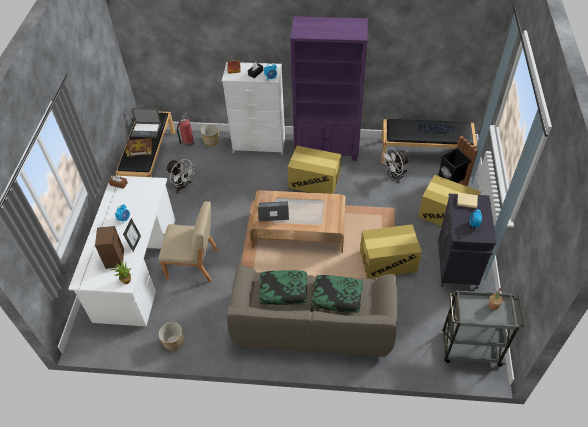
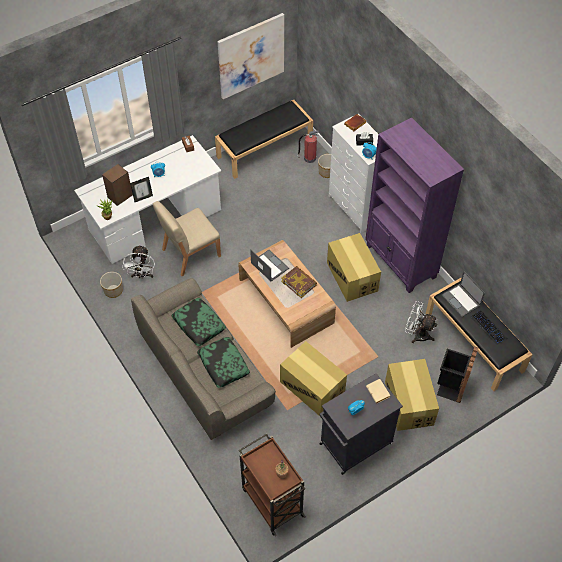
camera: 50 degrees right, 5 degrees up
(105, 79) = (251, 56): none -> picture
(139, 148) = (251, 131): book -> book (299, 283)
(146, 129) = (275, 120): laptop -> laptop (461, 300)
(183, 187) = (259, 190): white fan -> white fan (142, 275)
(193, 264) = (190, 253): beige chair -> beige chair turned 90 degrees clockwise
(469, 348) = (272, 501): grey cart -> brown cart

